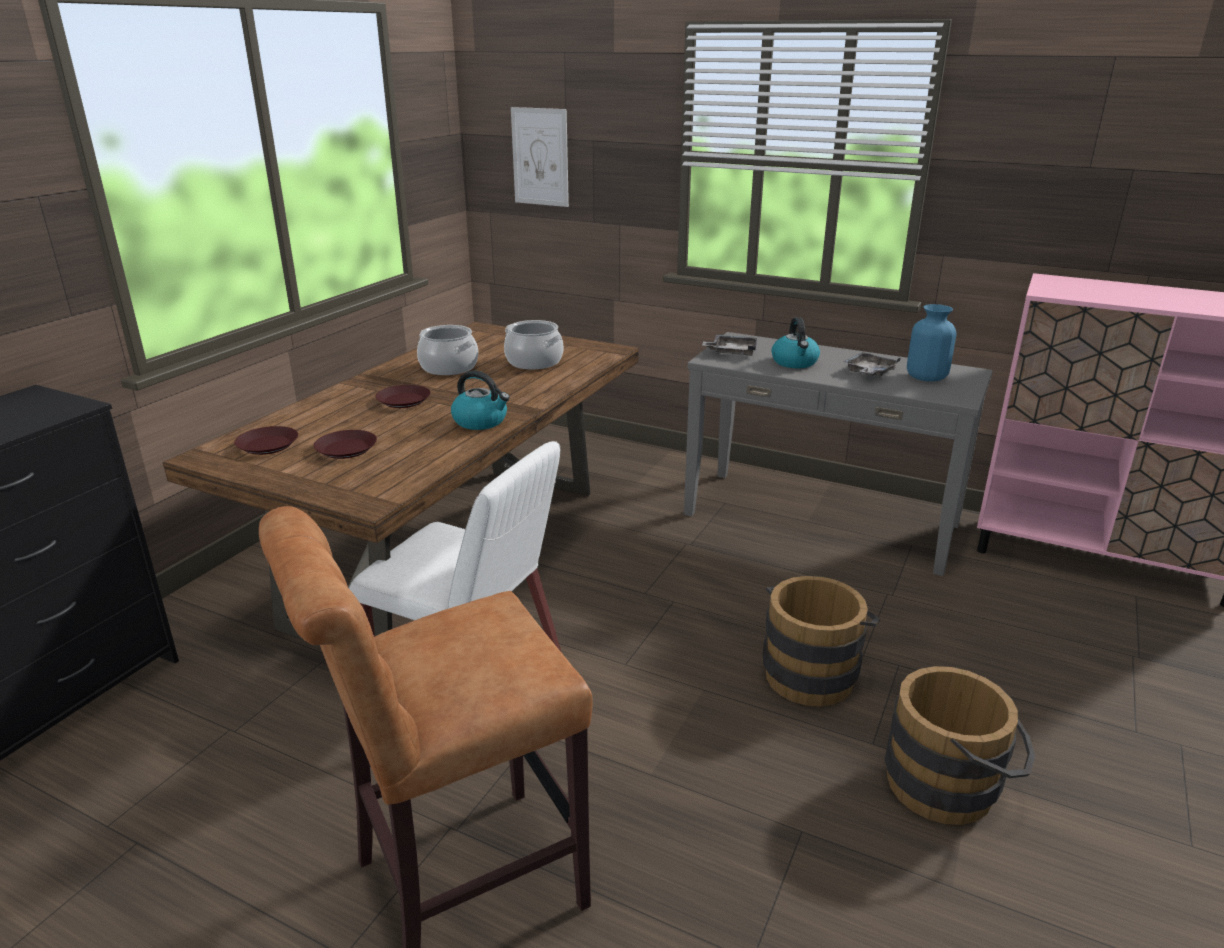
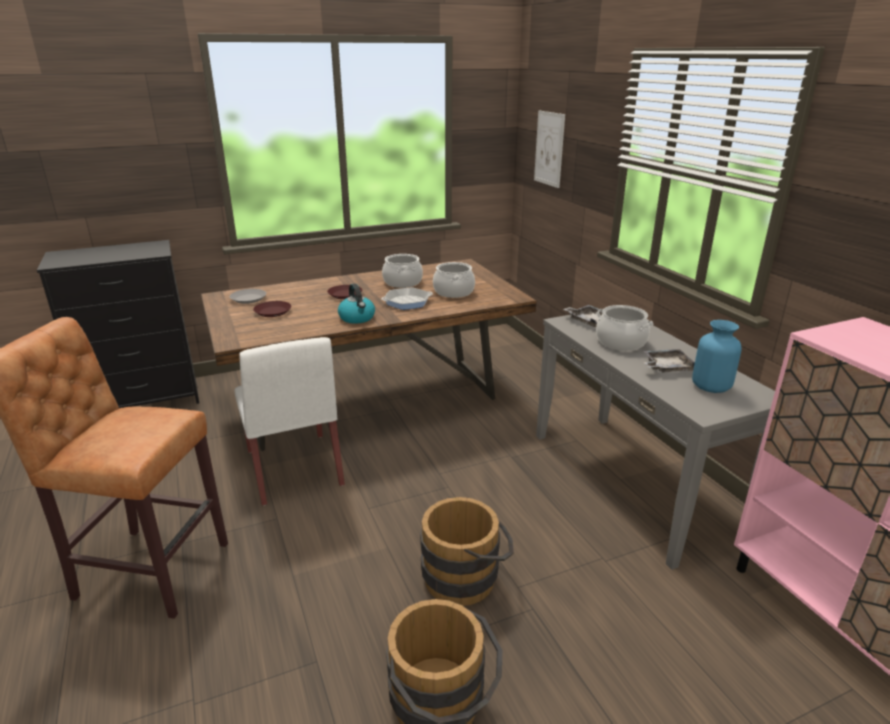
camera: 40 degrees right, 0 degrees up
(267, 445) = (248, 299): brown plate -> grey plate
(503, 387) = (407, 302): none -> frying pan
(795, 362) = (621, 342): kettle -> cooking pot

